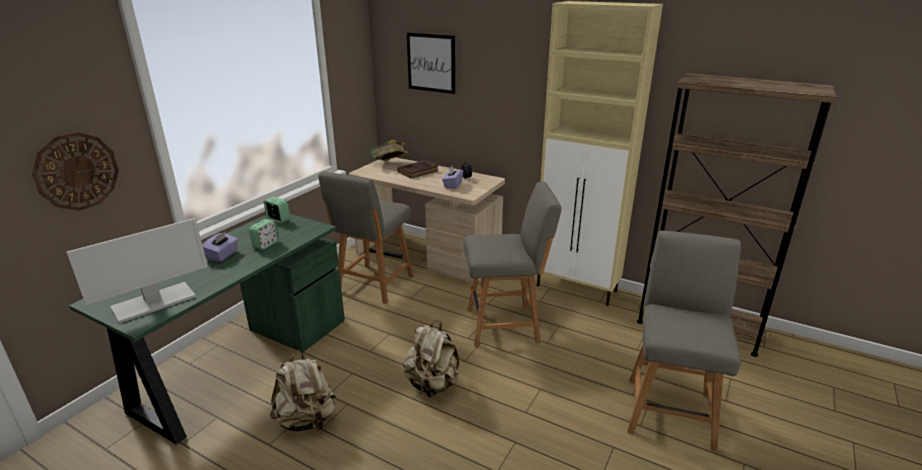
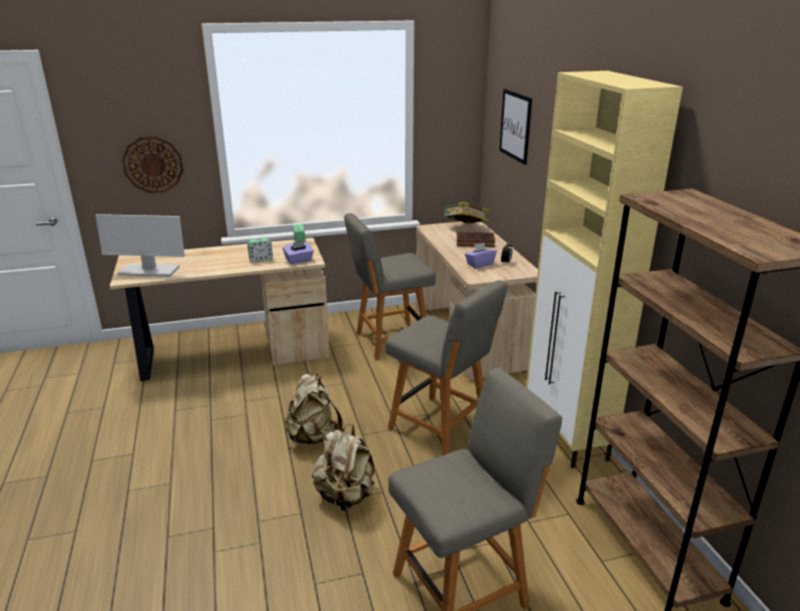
camera: 45 degrees right, 0 degrees up
(223, 255) = (227, 257): purple tissue box -> purple tissue box (299, 260)
(241, 363) = (232, 352): green desk -> beige desk
(307, 420) = (211, 409): beige backpack -> beige backpack (345, 496)

